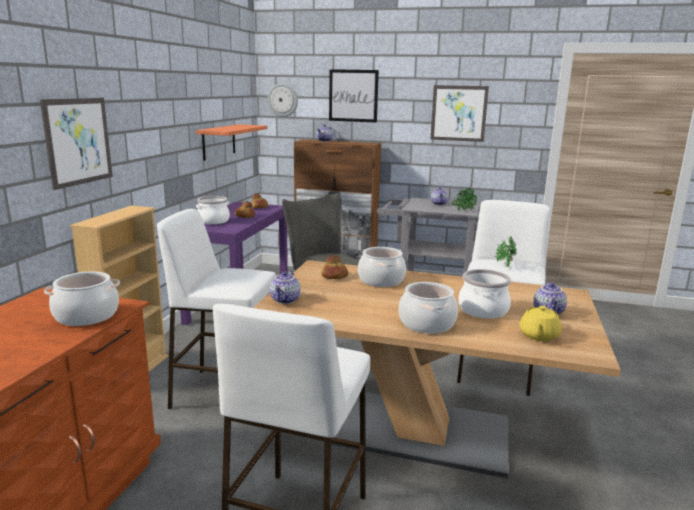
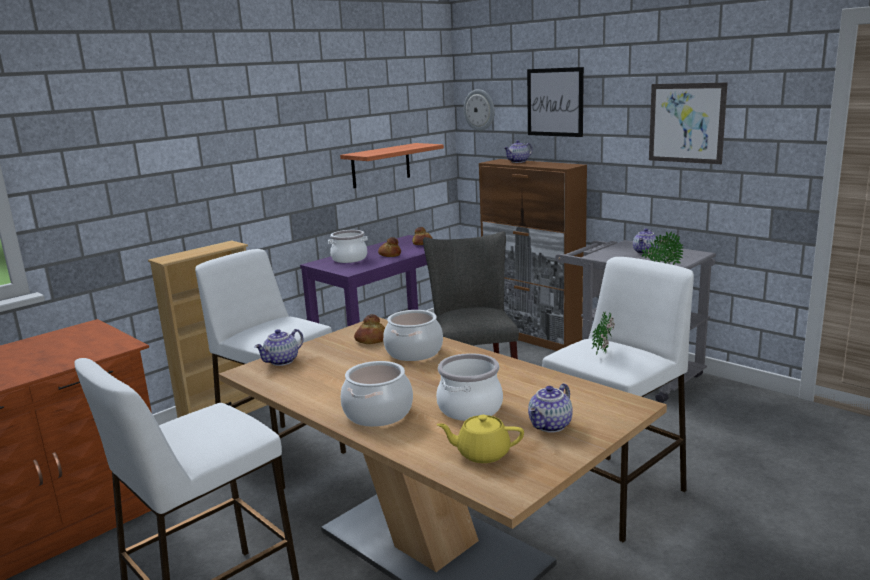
camera: 30 degrees right, 0 degrees up
(78, 141) = (164, 177): picture -> none
(87, 316) = (85, 352): cooking pot -> none
(538, 336) = (482, 453): yellow teapot -> yellow teapot turned 45 degrees clockwise

